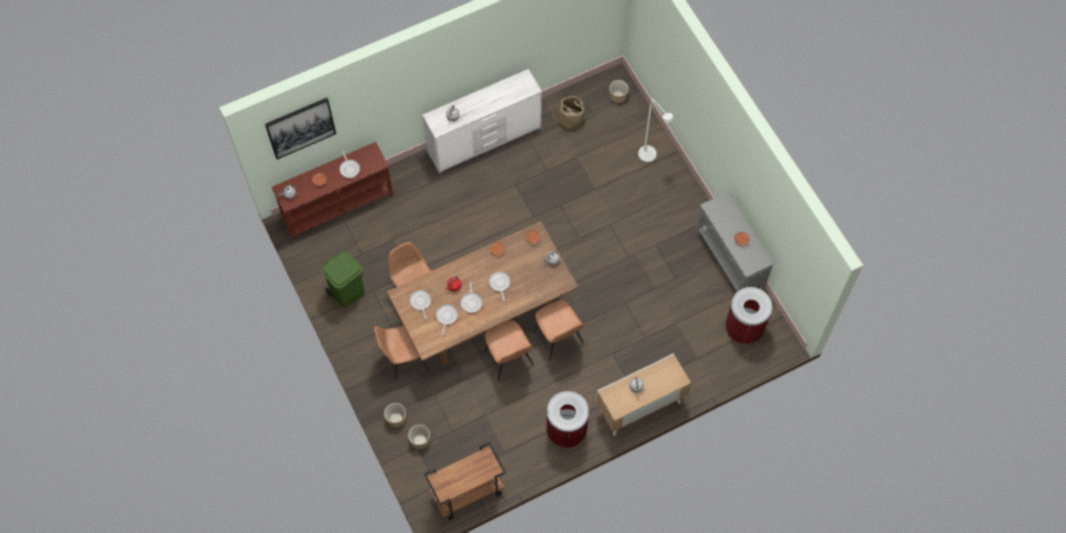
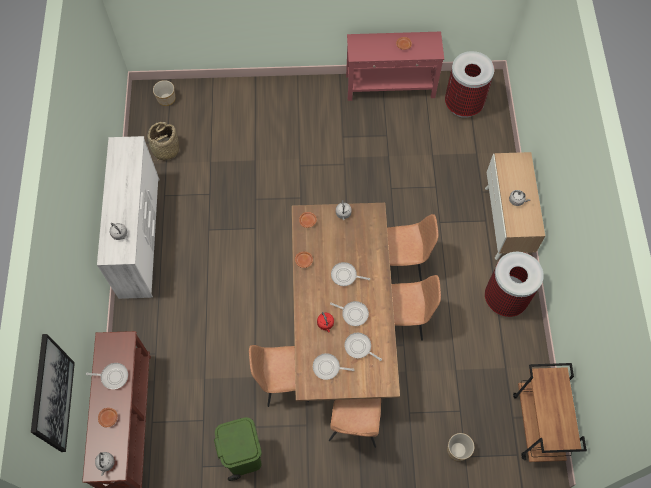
camera: 65 degrees left, 0 degrees up
(396, 419) = (421, 466): planter -> none
(650, 158) = (249, 101): white floor lamp -> none
(728, 262) = (390, 87): grey console table -> red console table

